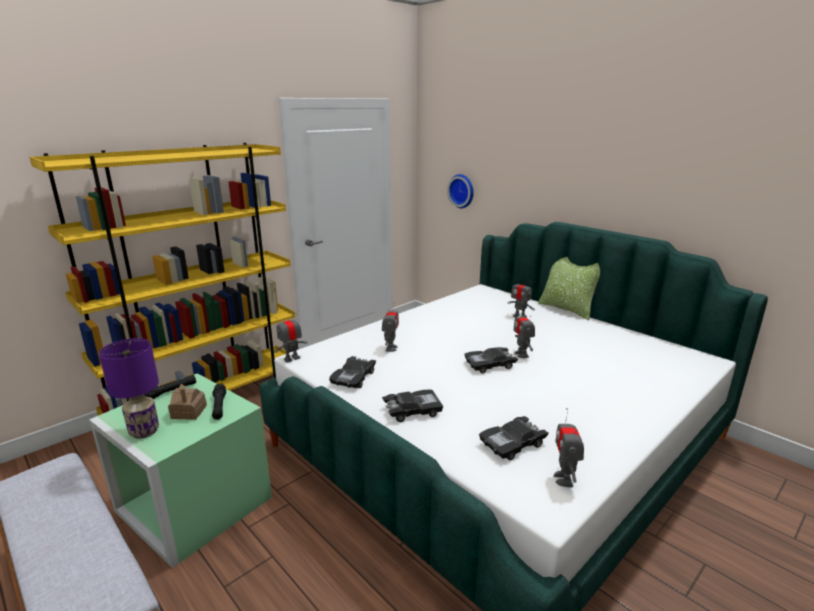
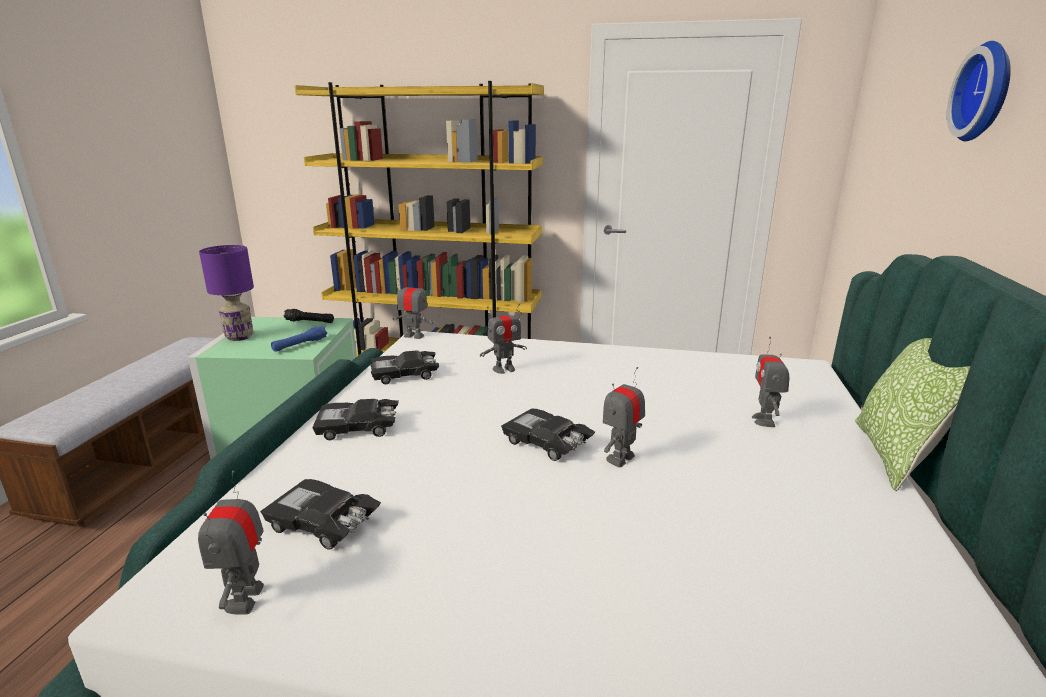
camera: 55 degrees right, 0 degrees up
(189, 412) = (281, 339): toy house -> none
(219, 406) = (300, 345): black flashlight -> blue flashlight
(412, 410) = (358, 427): black toy car -> black toy car turned 135 degrees clockwise
(462, 191) = (878, 185): wall clock -> wall clock (987, 92)
(564, 479) = (245, 598): toy robot -> toy robot turned 60 degrees counterclockwise

